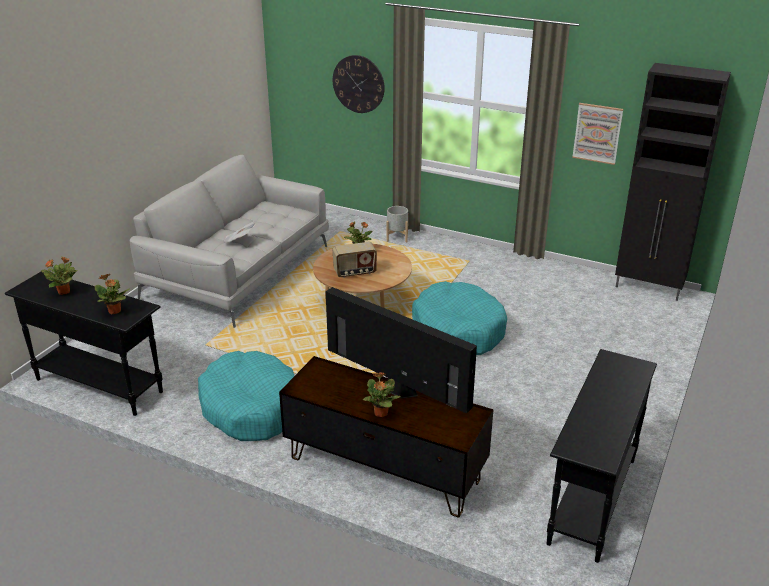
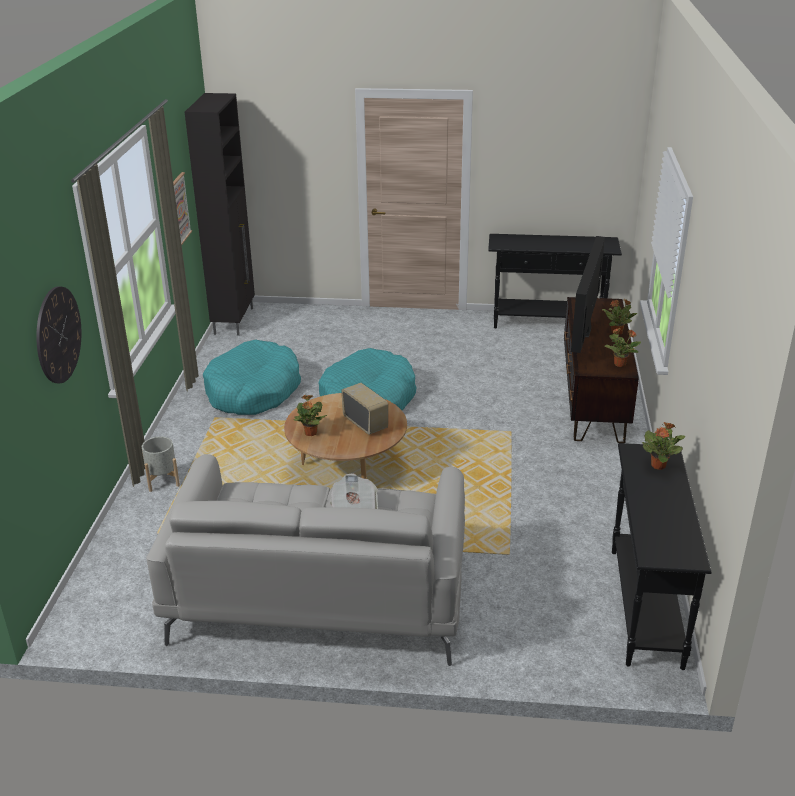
camera: 110 degrees left, 0 degrees up
(64, 292) = (661, 519): potted plant -> potted plant (619, 364)
(250, 407) = (583, 485): turquoise dog bed -> turquoise dog bed (253, 391)

